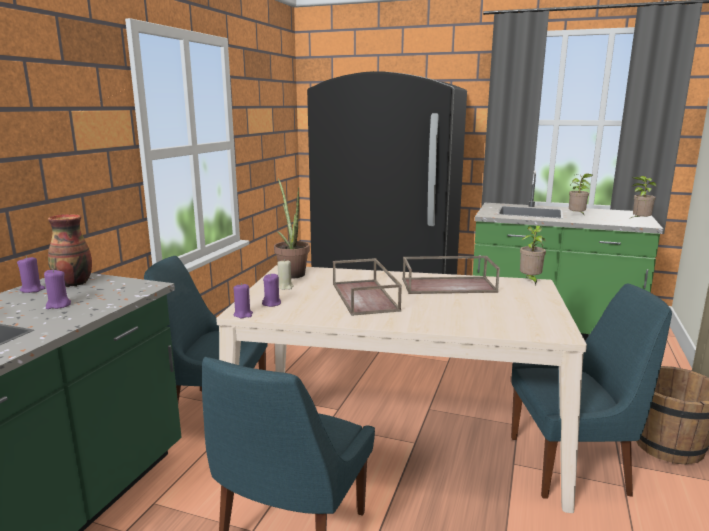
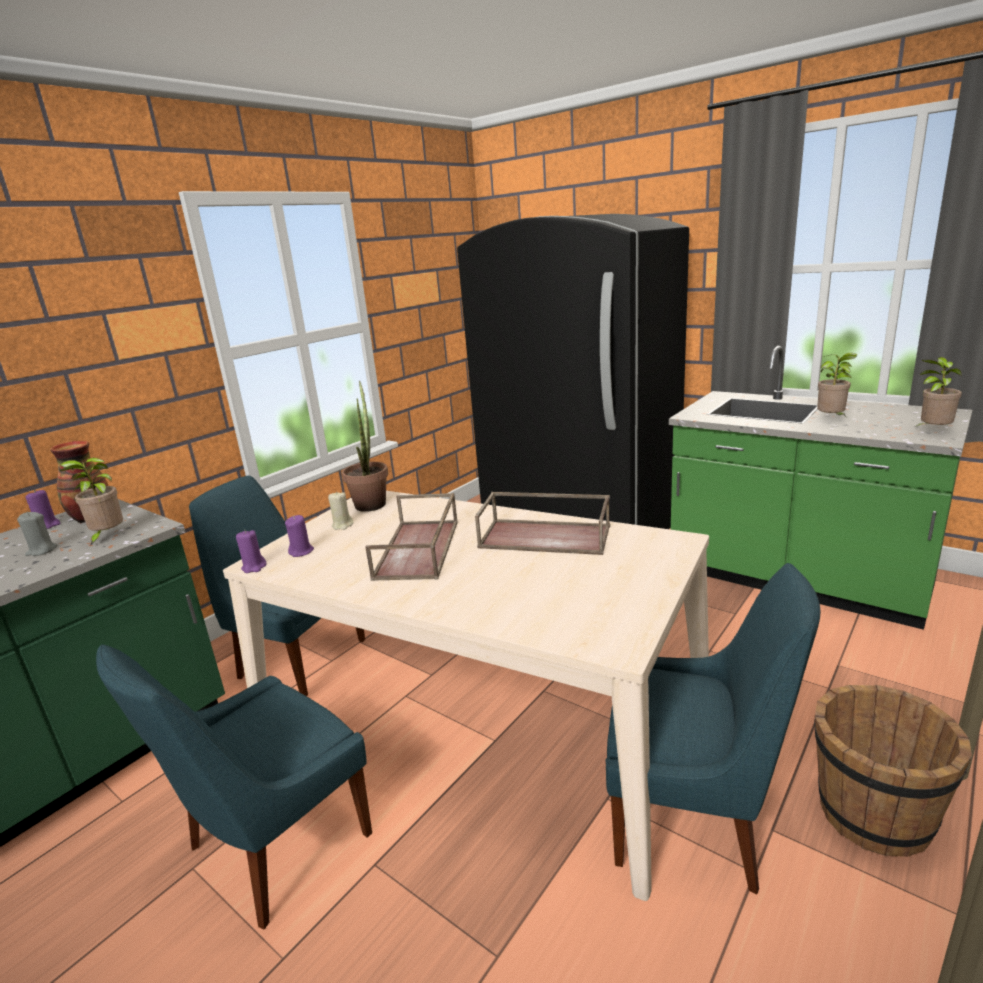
camera: 20 degrees right, 5 degrees up
(58, 305) = (41, 551): purple candle -> grey candle
(530, 281) = (672, 536): potted plant -> potted plant (107, 537)

